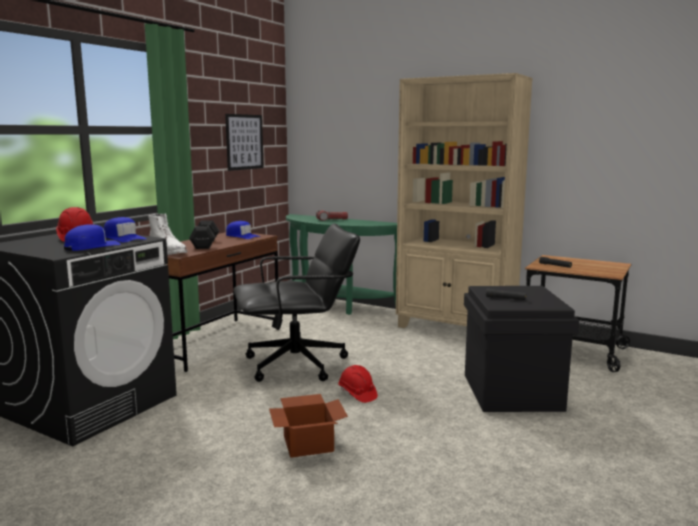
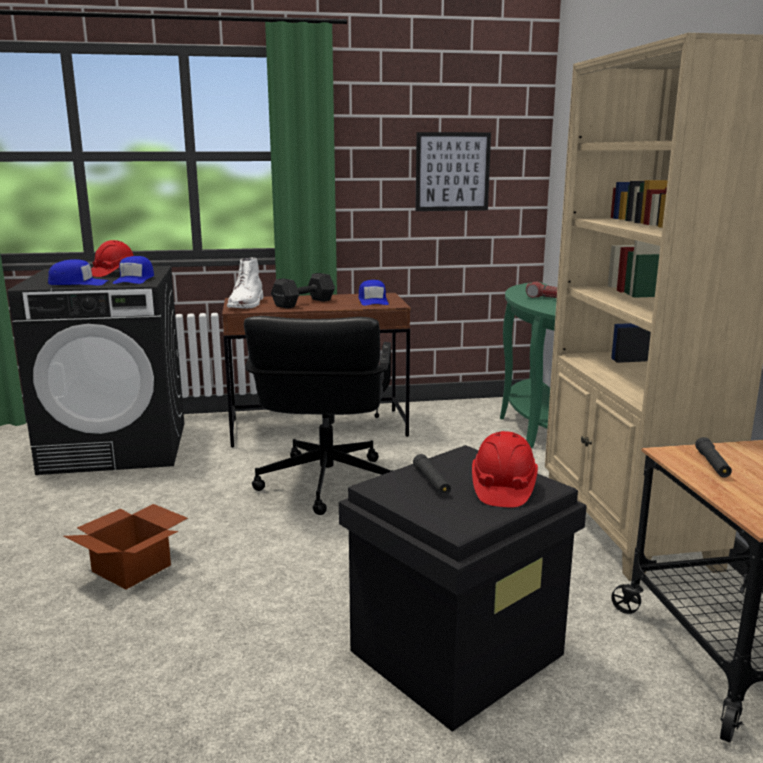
camera: 50 degrees right, 5 degrees up
(297, 364) = (325, 483): black office chair -> black office chair turned 60 degrees clockwise
(357, 394) = (291, 545): red hard hat -> red hard hat (502, 488)

